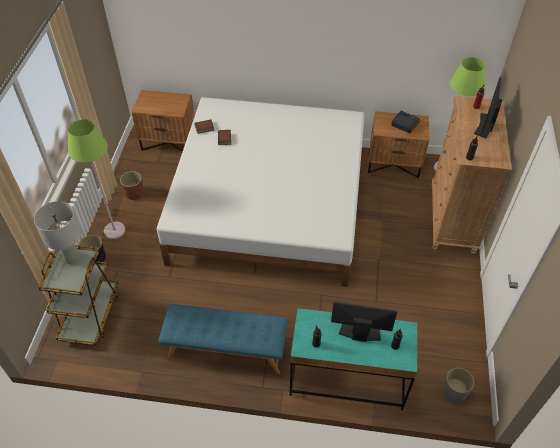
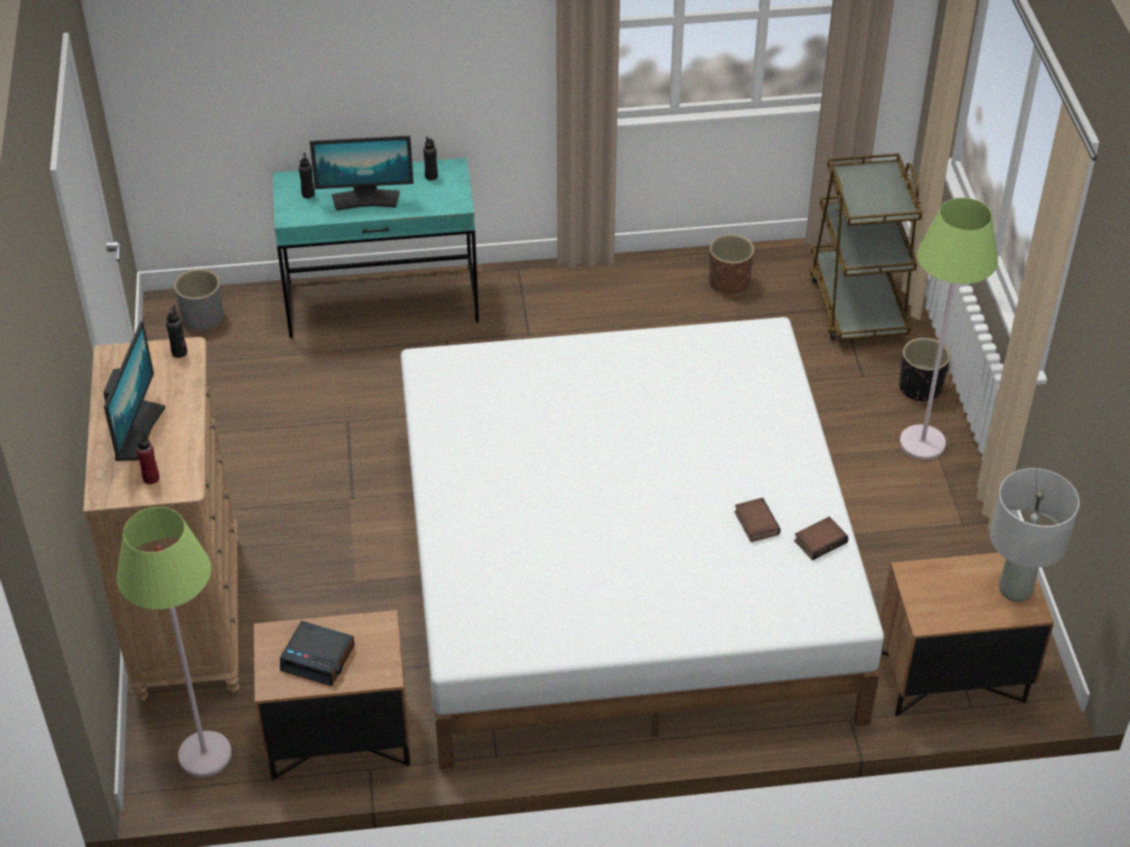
camera: 165 degrees right, 5 degrees down
(72, 257) = (884, 206): grey table lamp -> grey table lamp (1015, 590)
(135, 193) = (938, 527): brown planter -> brown planter (728, 283)
(226, 350) = (596, 301): blue bench -> none

